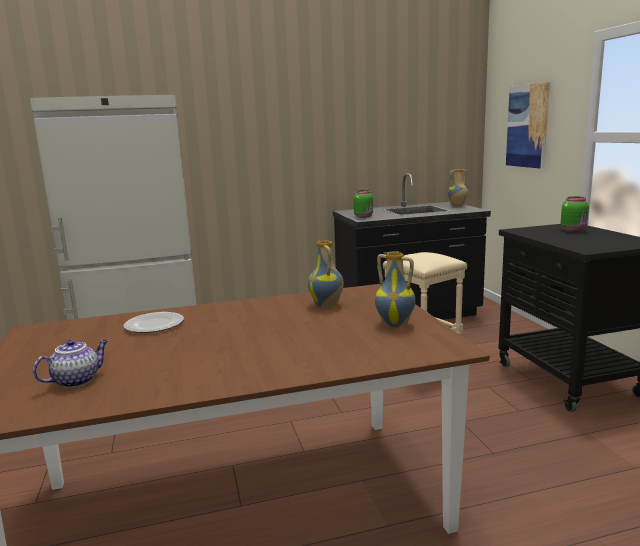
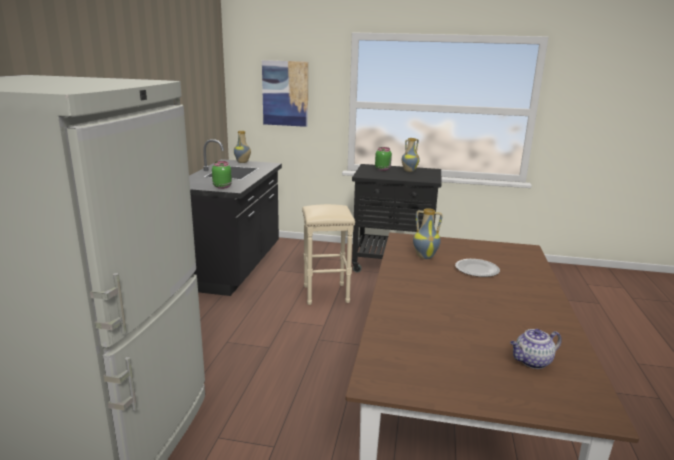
camera: 65 degrees left, 5 degrees up
(77, 380) = (532, 362): teapot -> teapot turned 90 degrees counterclockwise
(153, 325) = (417, 319): plate -> plate (477, 270)
(395, 324) = (480, 250): vase -> vase (409, 171)

